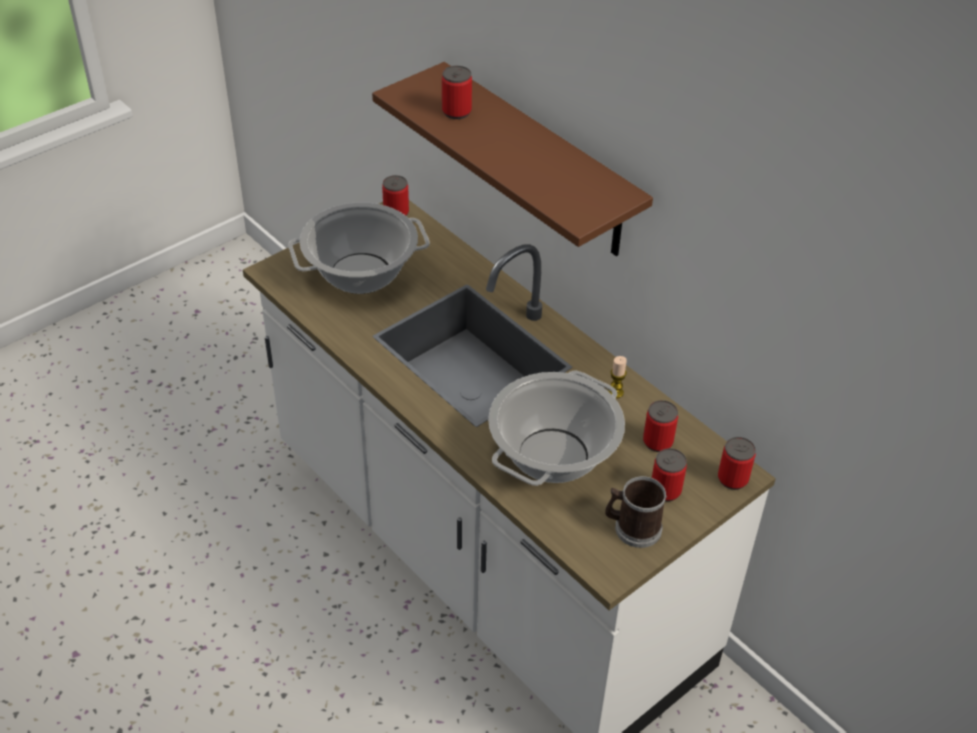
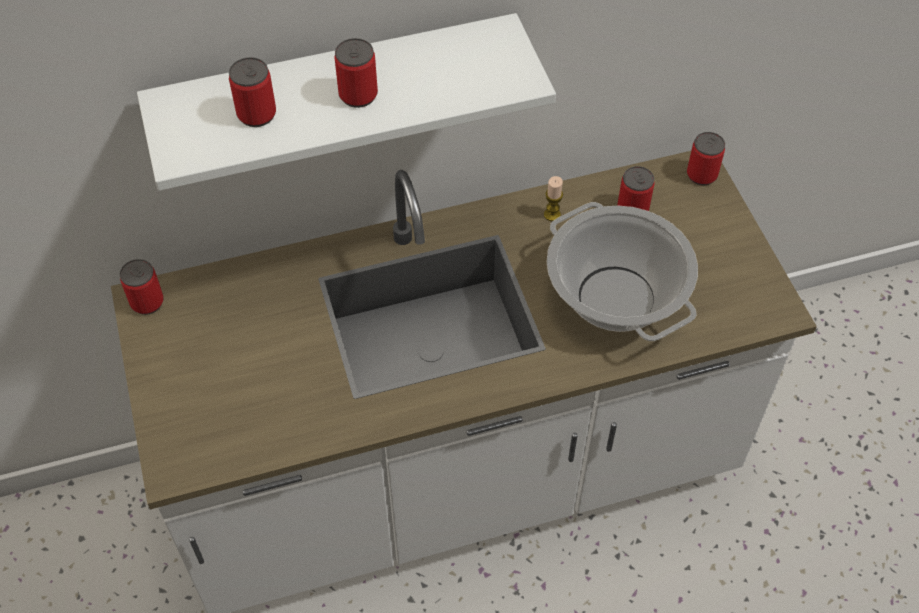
camera: 65 degrees left, 10 degrees up
(361, 273) = (237, 374): cooking pot -> none
(540, 162) = (336, 92): brown shelf -> white shelf
(632, 528) = (733, 272): mug -> none
(665, 490) = (696, 229): can -> can (358, 95)

